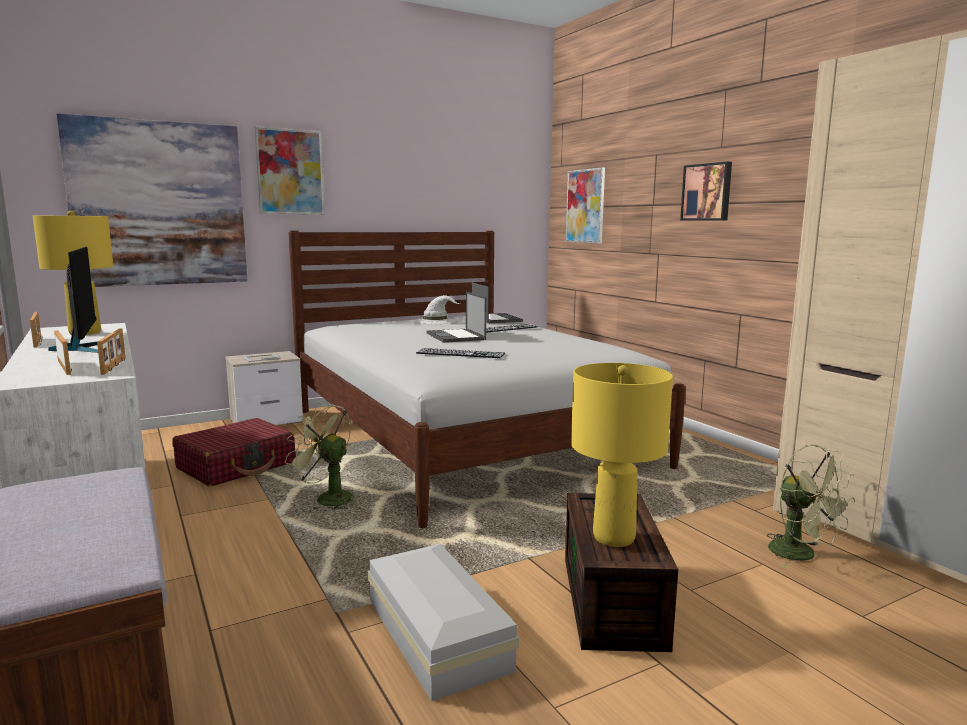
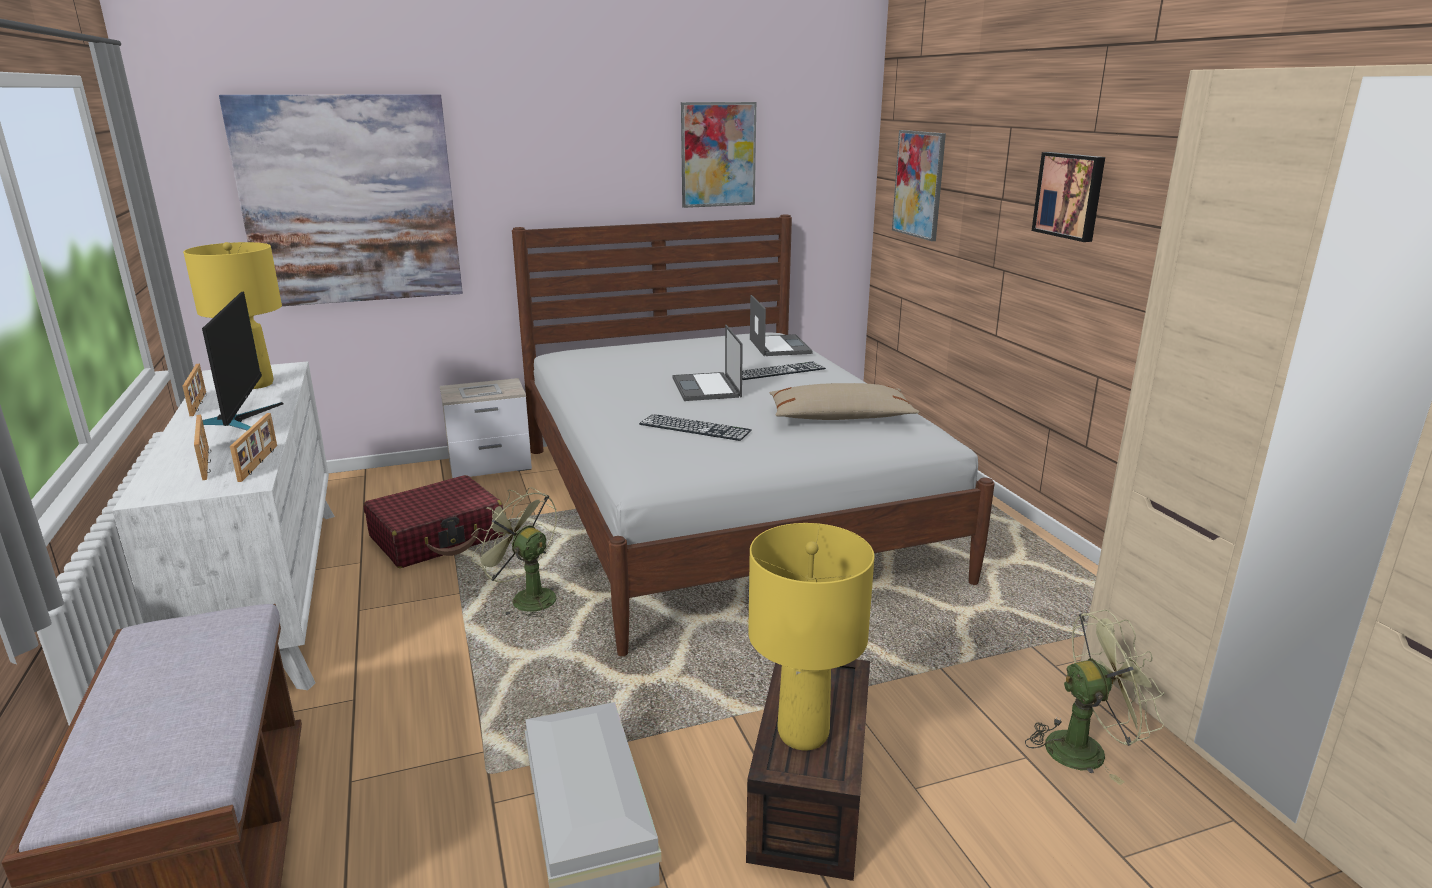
camera: 10 degrees right, 10 degrees up
(290, 172) = (512, 149): picture -> picture (718, 155)
(435, 321) = (698, 349): white hat -> none
(565, 347) = (840, 417): none -> beige pillow
(802, 555) = (1086, 748): green fan -> green fan turned 75 degrees counterclockwise

